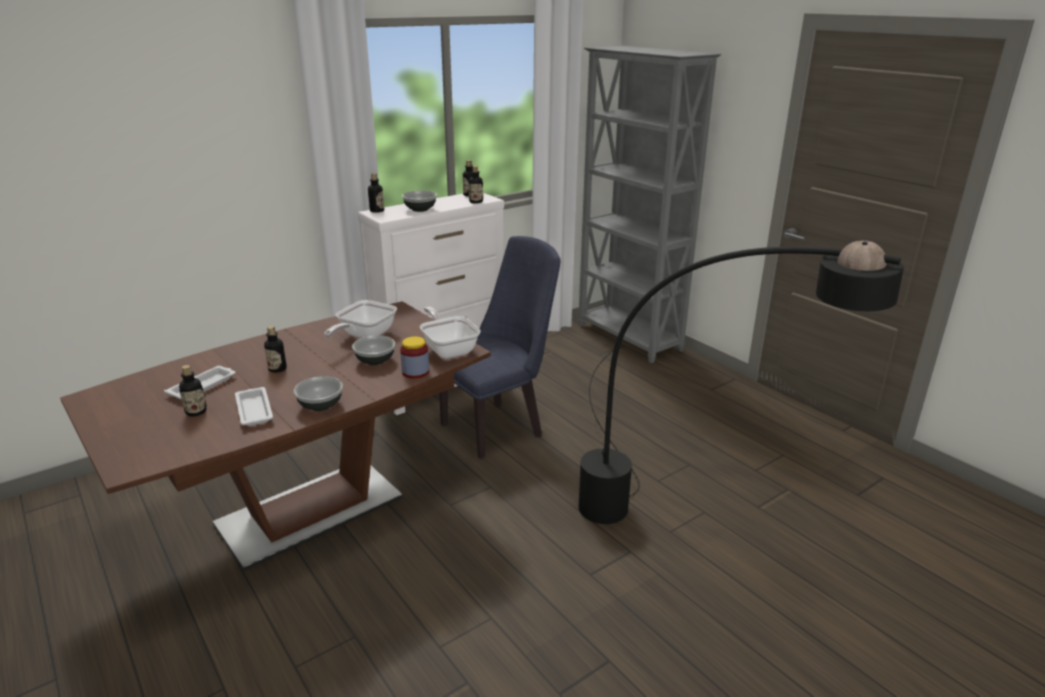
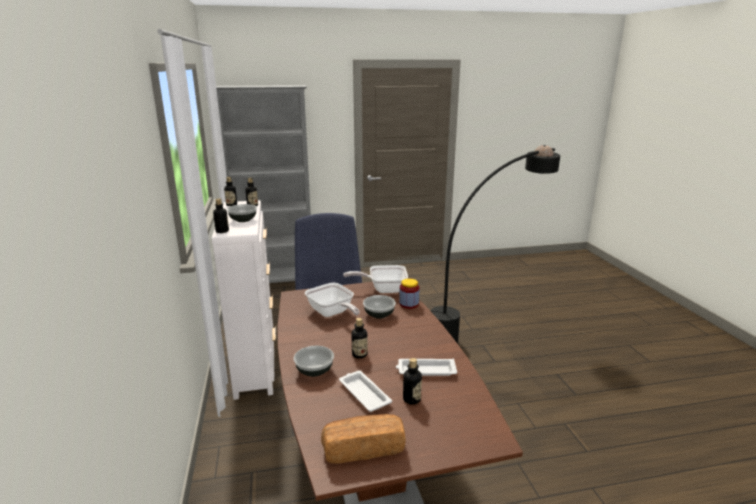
camera: 65 degrees left, 5 degrees down
(116, 403) = (363, 448): none -> bread
(321, 405) = (435, 342): bowl -> bowl (314, 371)

